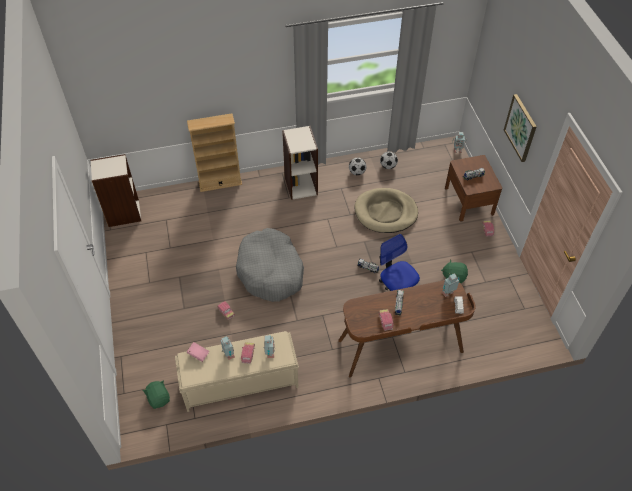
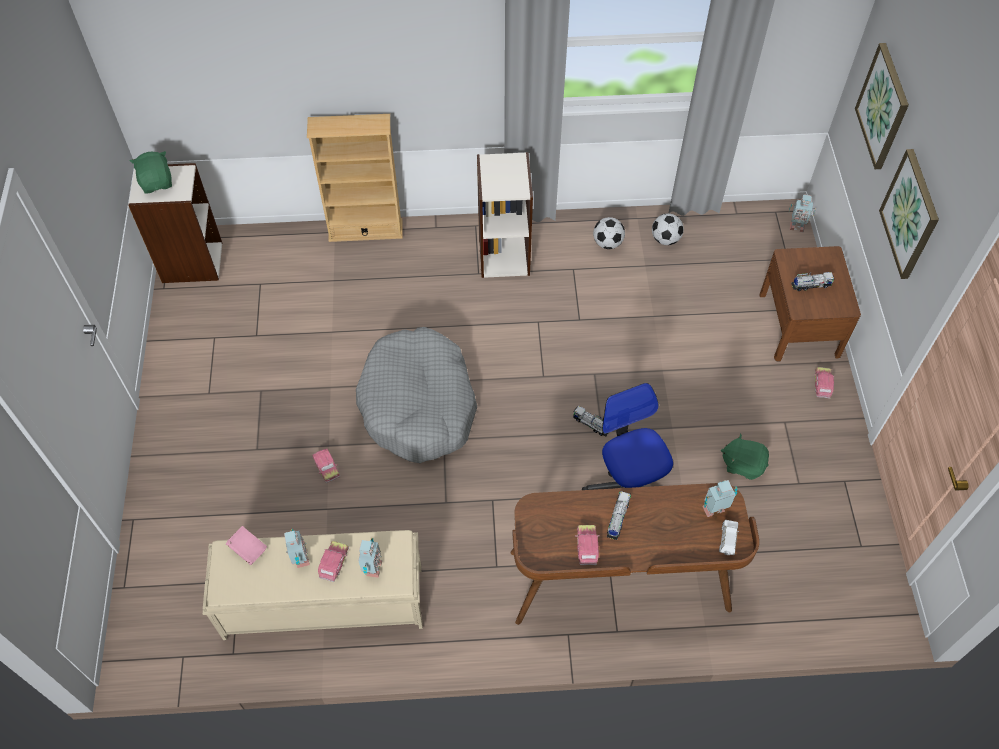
camera: 10 degrees right, 5 degrees up
(159, 398) = (180, 607): green plush toy -> green plush toy (157, 182)
(385, 212) = (643, 325): beige dog bed -> none
(496, 76) = (883, 106): none -> picture

